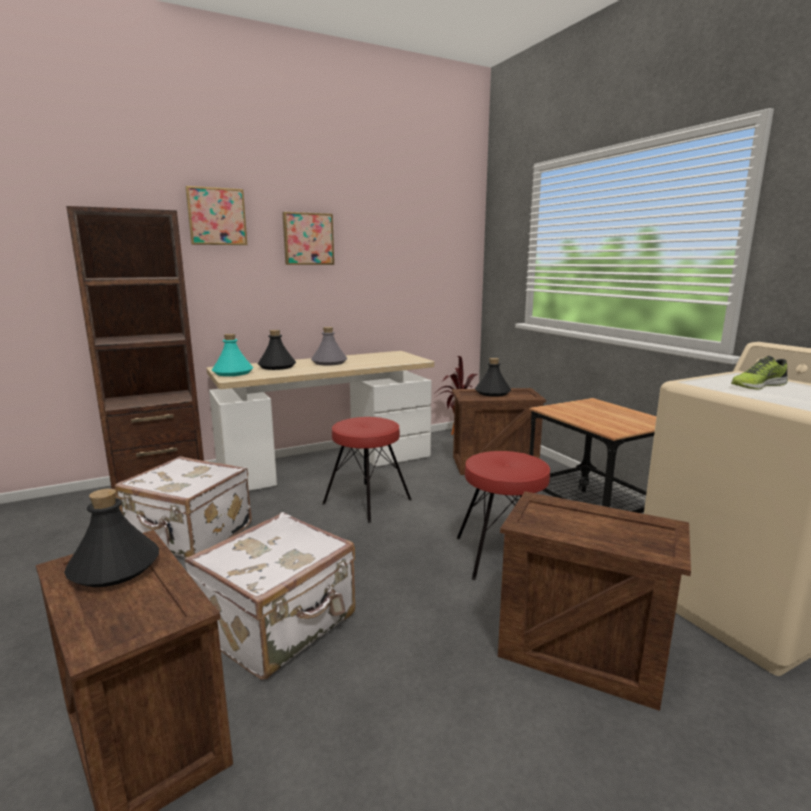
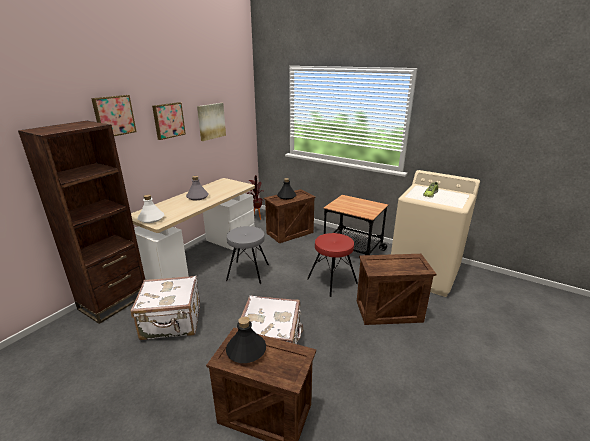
camera: 30 degrees left, 10 degrees up
(233, 373) = (151, 218): turquoise bottle -> white bottle
(277, 366) = (171, 207): black bottle -> none
(367, 502) = (248, 272): red stool -> grey stool
(388, 254) = (211, 121): none -> picture

